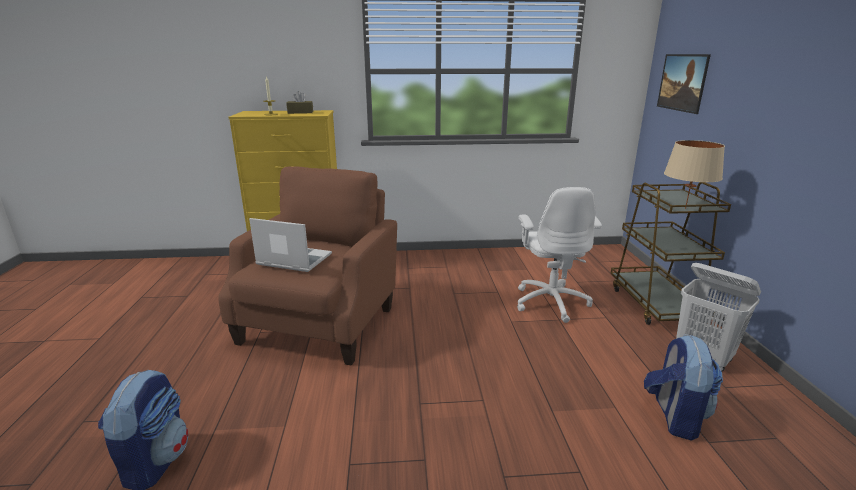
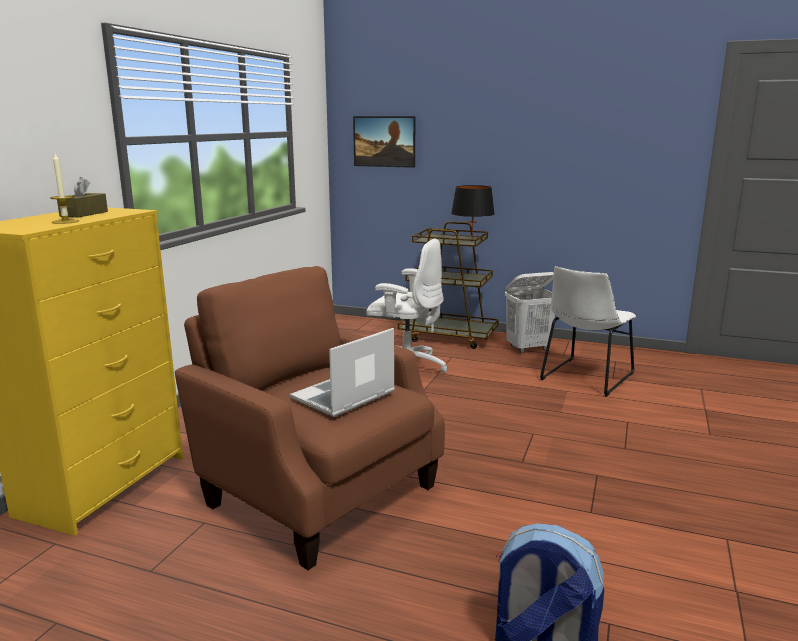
camera: 65 degrees left, 5 degrees down
(674, 416) = (585, 378): backpack -> white chair
(685, 208) = (472, 241): beige table lamp -> black table lamp

